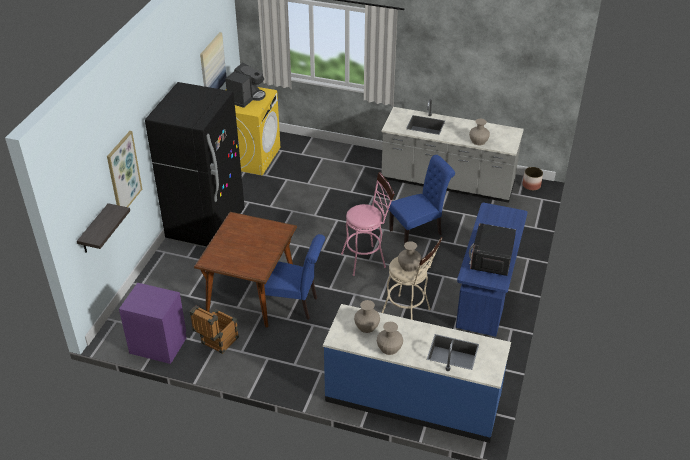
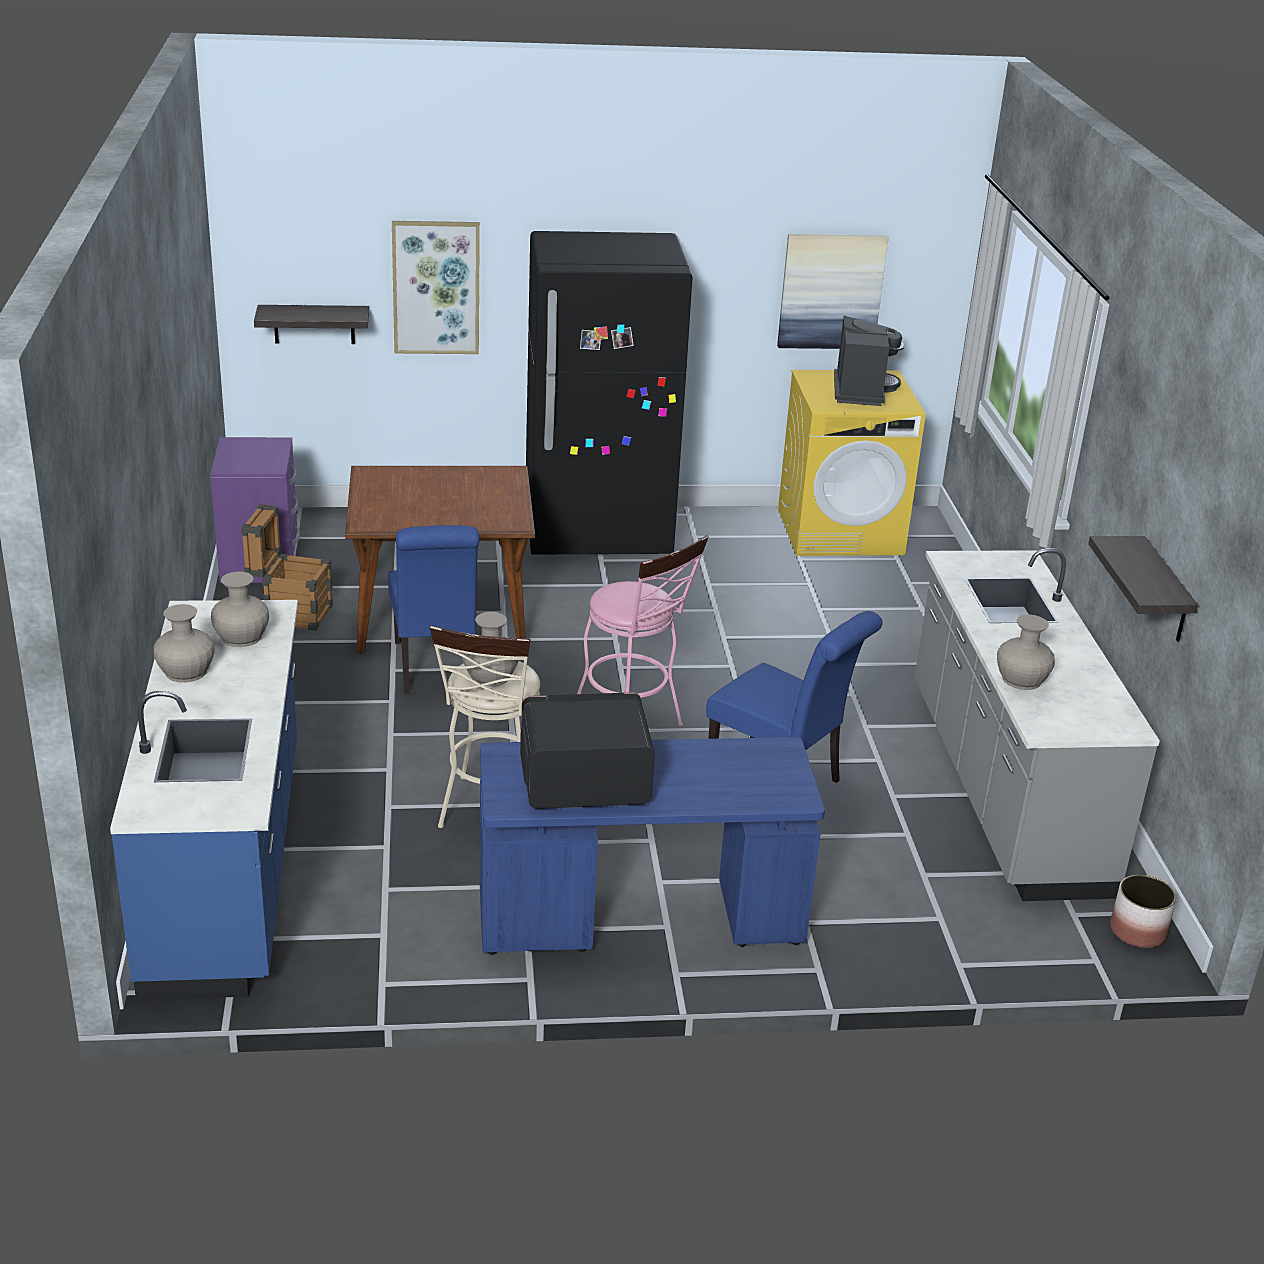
camera: 65 degrees right, 10 degrees down
(245, 98) = (861, 391): coffee machine -> coffee machine turned 90 degrees counterclockwise
(480, 88) = (1165, 592): none -> shelf

